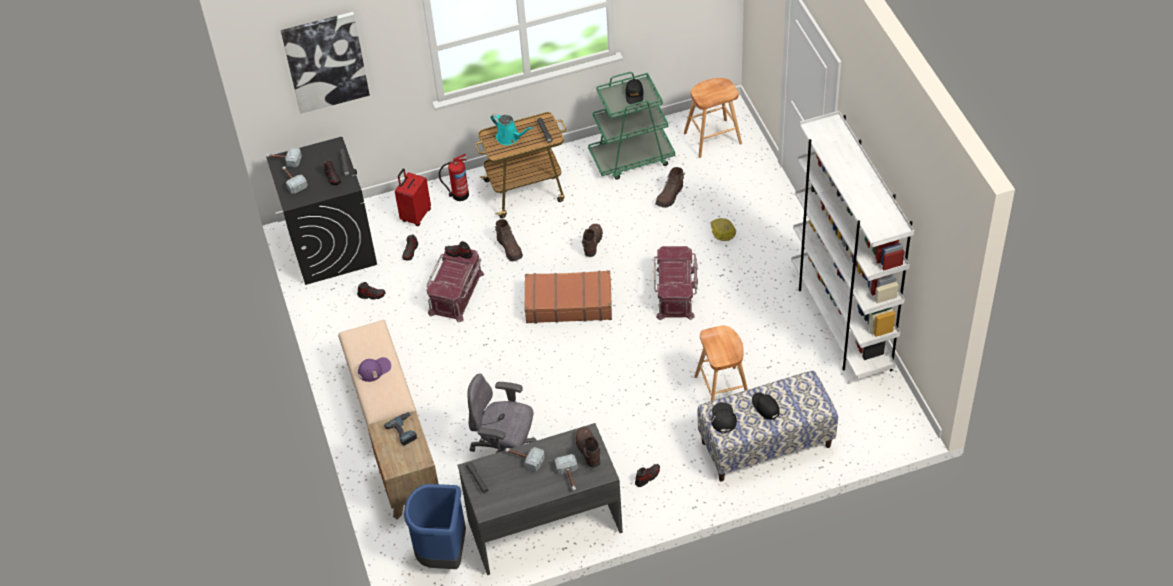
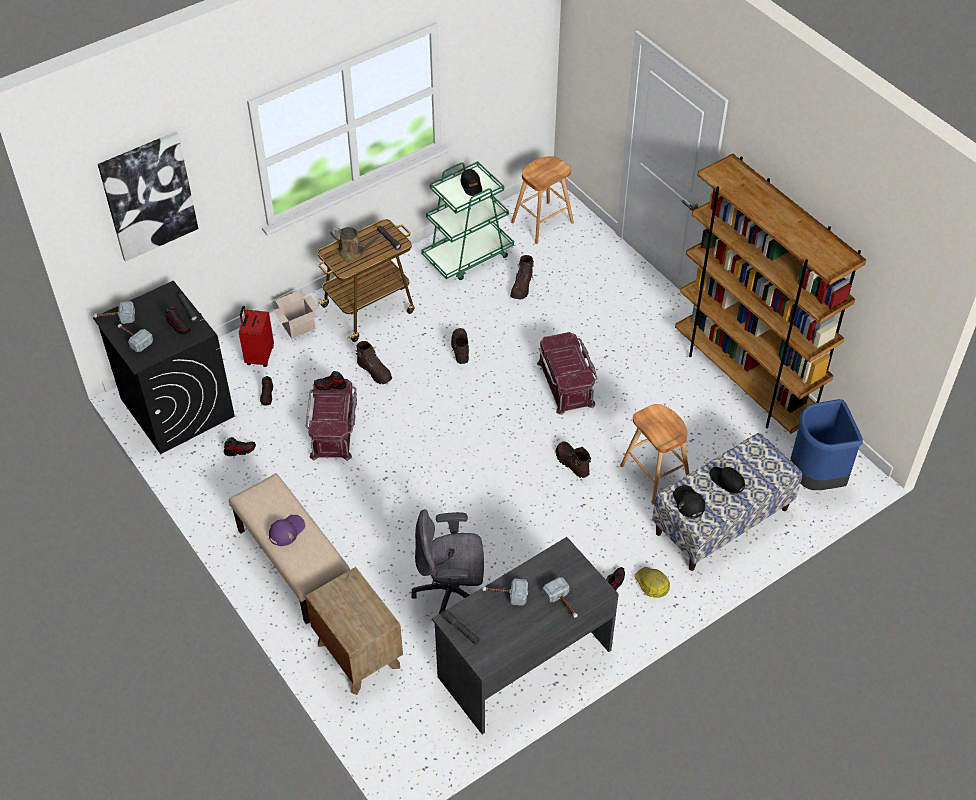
camera: 20 degrees left, 0 degrees up
(405, 430) = (351, 592): power drill -> none
(442, 554) = (423, 723): blue trash can -> blue trash can (814, 478)
(459, 195) = (299, 326): fire extinguisher -> cardboard box
(509, 137) = (353, 252): turquoise watering can -> brown watering can
(568, 303) = (458, 416): brown suitcase -> none
(588, 450) = (571, 569): brown boot -> brown boot (571, 463)
(722, 232) = (589, 313): hard hat -> hard hat (652, 585)
(841, 323) = (745, 381): white bookcase -> brown bookcase

